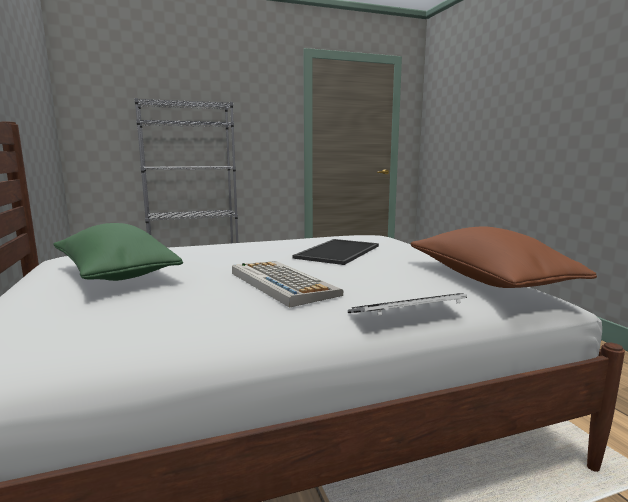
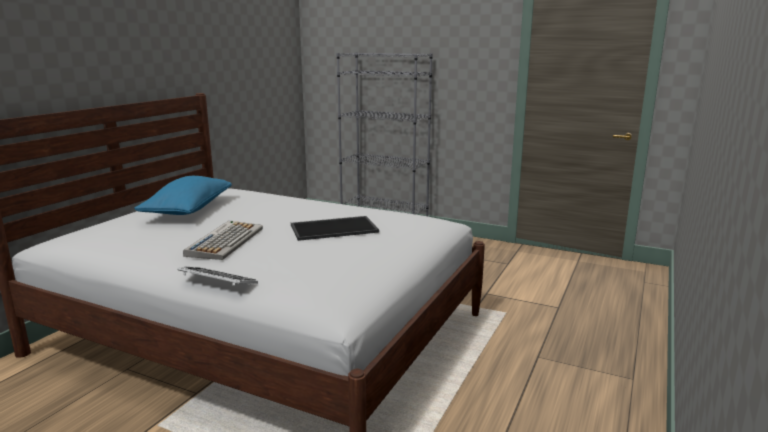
camera: 45 degrees right, 5 degrees up
(115, 275) = (188, 210): green pillow -> blue pillow
(487, 281) = (335, 284): brown pillow -> none

